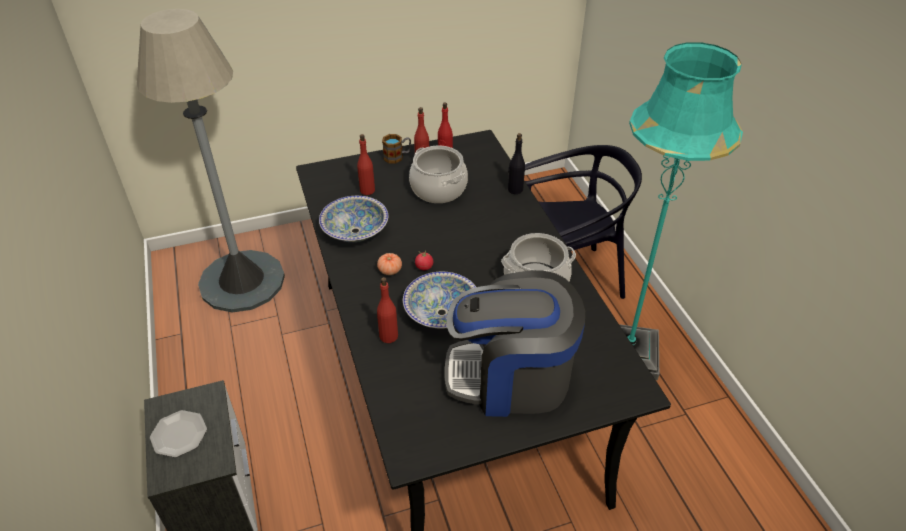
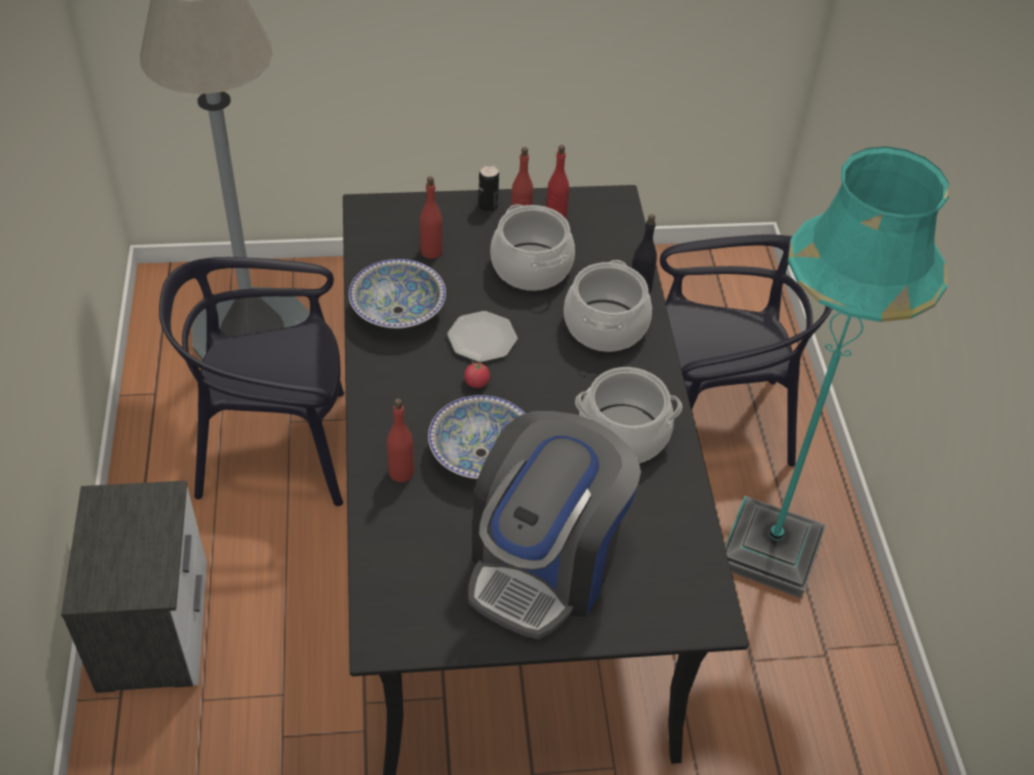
camera: 10 degrees right, 5 degrees up
(178, 435) = (114, 542): plate -> plate (481, 338)
(276, 354) = (275, 449): none -> black chair
(390, 270) = (429, 378): tomato -> none
(397, 157) = (488, 206): mug -> can
(499, 216) = (605, 326): none -> cooking pot
(510, 377) = (545, 562): coffee machine -> coffee machine turned 75 degrees counterclockwise

